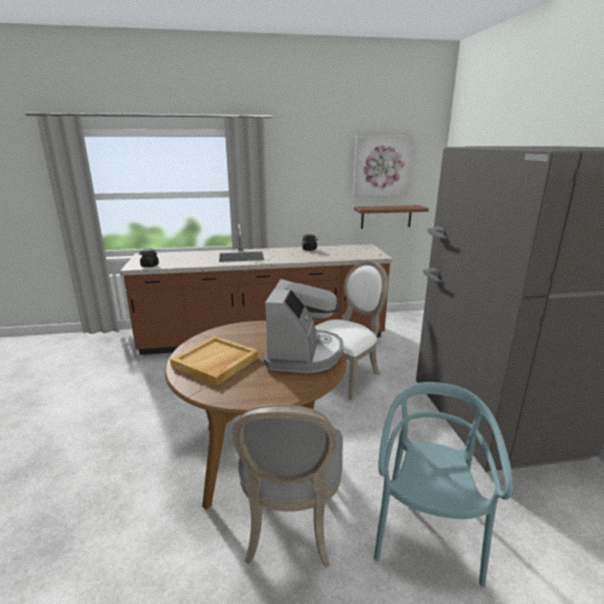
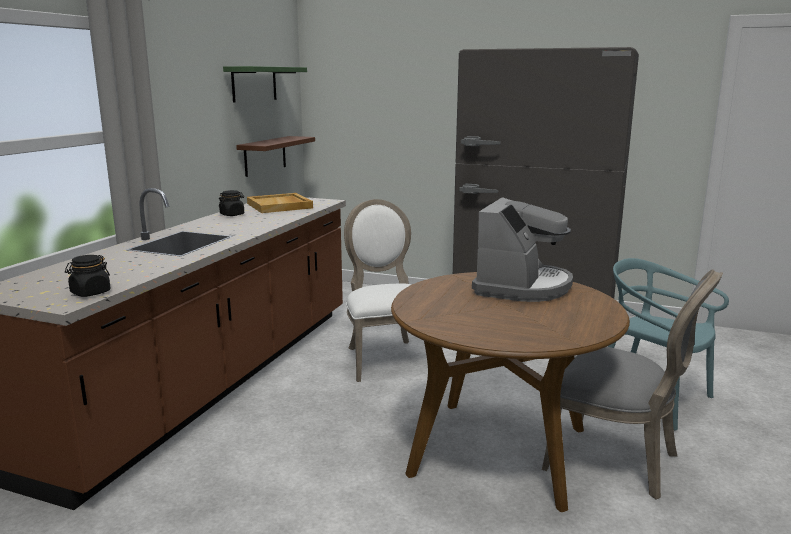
camera: 60 degrees left, 5 degrees down
(215, 362) = (504, 323): beige tray -> beige tray (280, 206)
(304, 354) = (522, 287): coffee machine -> coffee machine turned 75 degrees clockwise
(381, 166) = (254, 84): picture -> green shelf

